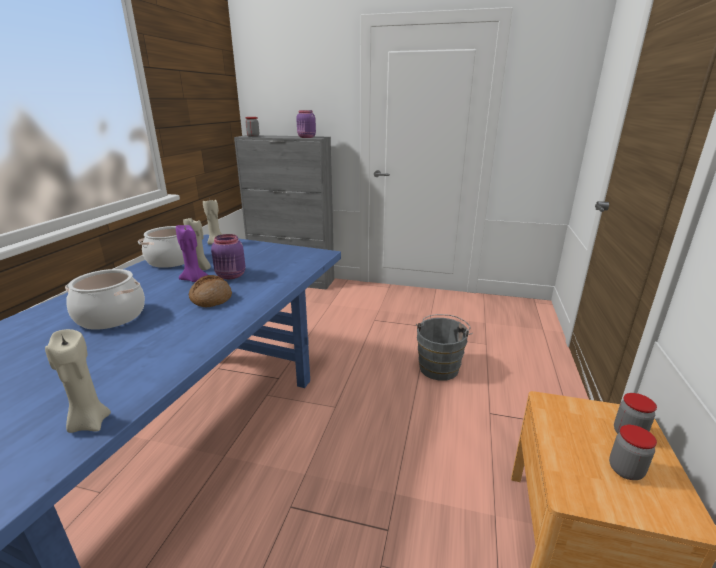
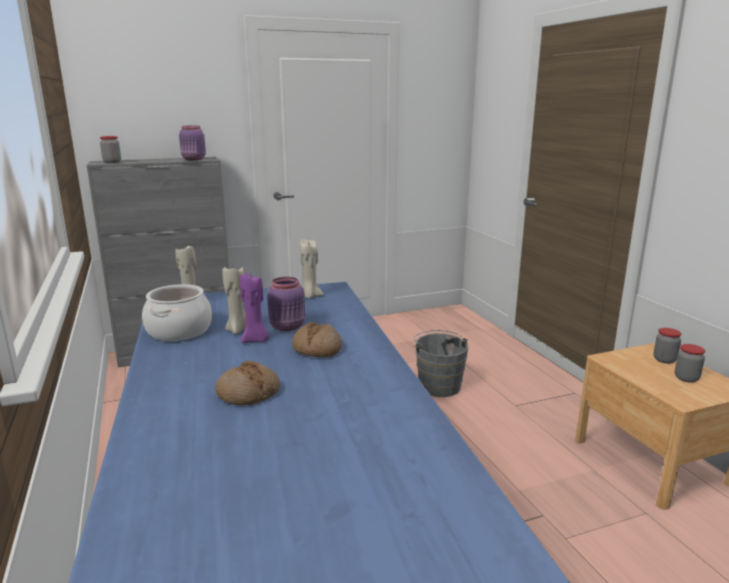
camera: 35 degrees left, 5 degrees down
(89, 423) = (437, 457): beige candle -> beige candle (310, 296)
(112, 316) = (248, 393): cooking pot -> bread

